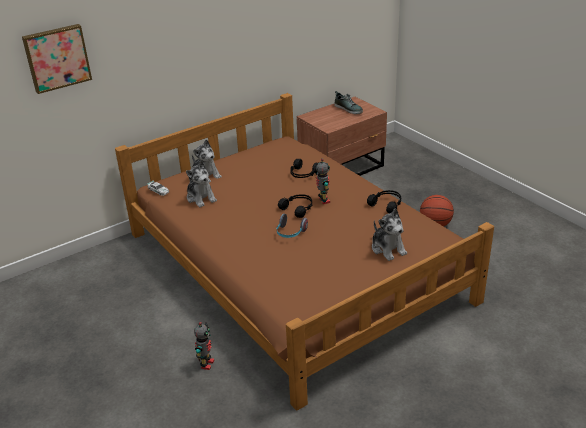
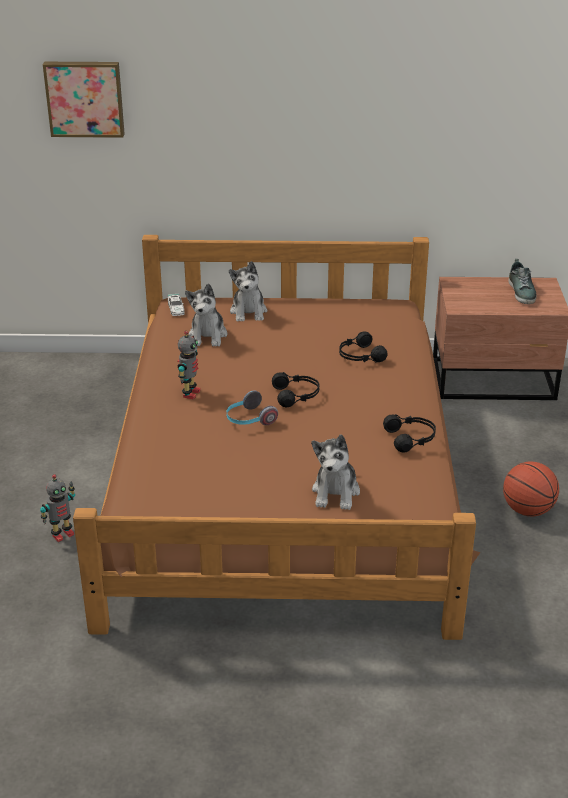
camera: 35 degrees right, 0 degrees up
(323, 200) = (339, 399): toy robot -> toy robot (190, 393)

